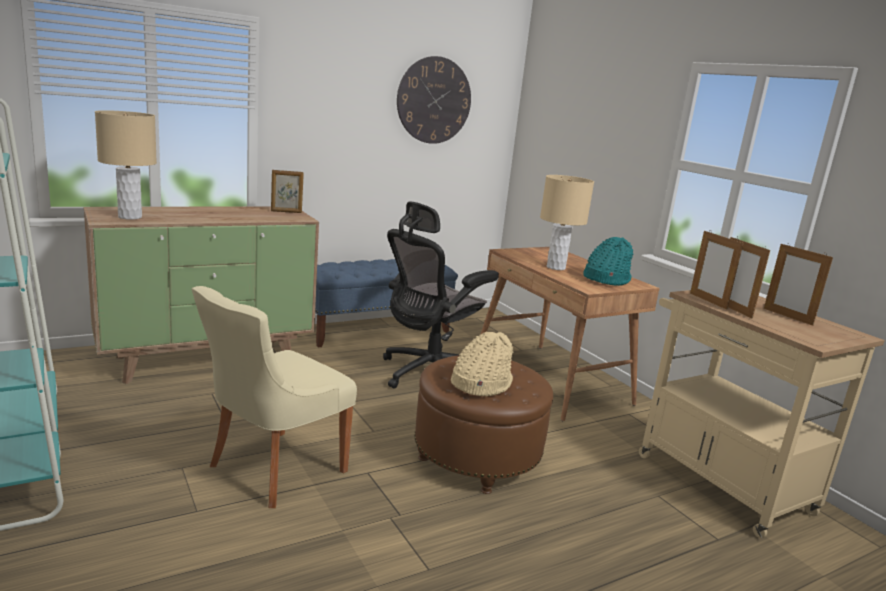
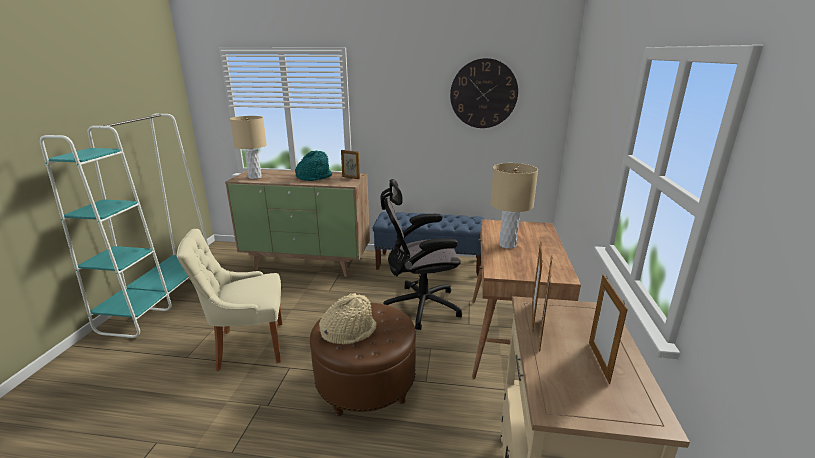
camera: 40 degrees right, 5 degrees up
(605, 279) = (535, 265): turquoise hat -> turquoise hat (314, 177)

